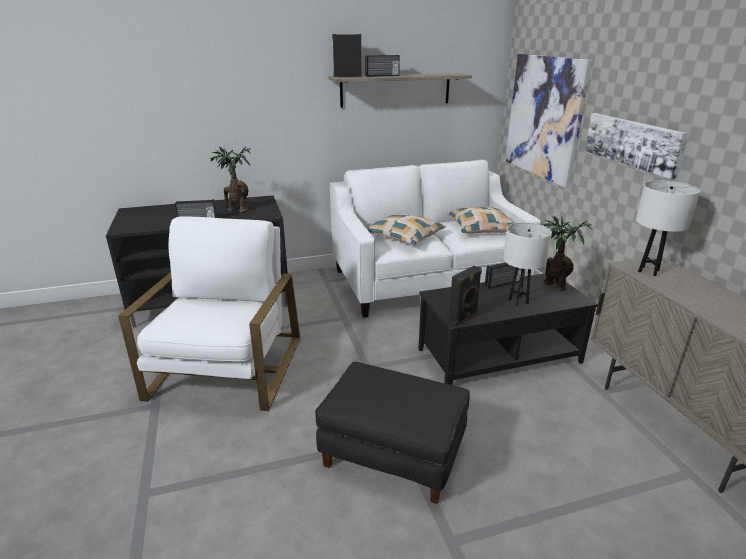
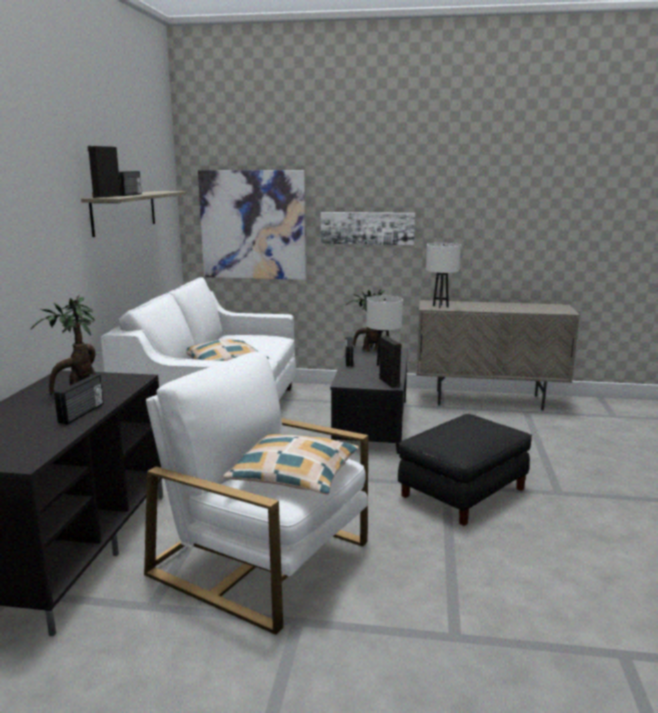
camera: 65 degrees left, 10 degrees down
(481, 228) = (251, 339): pillow -> pillow (295, 474)

